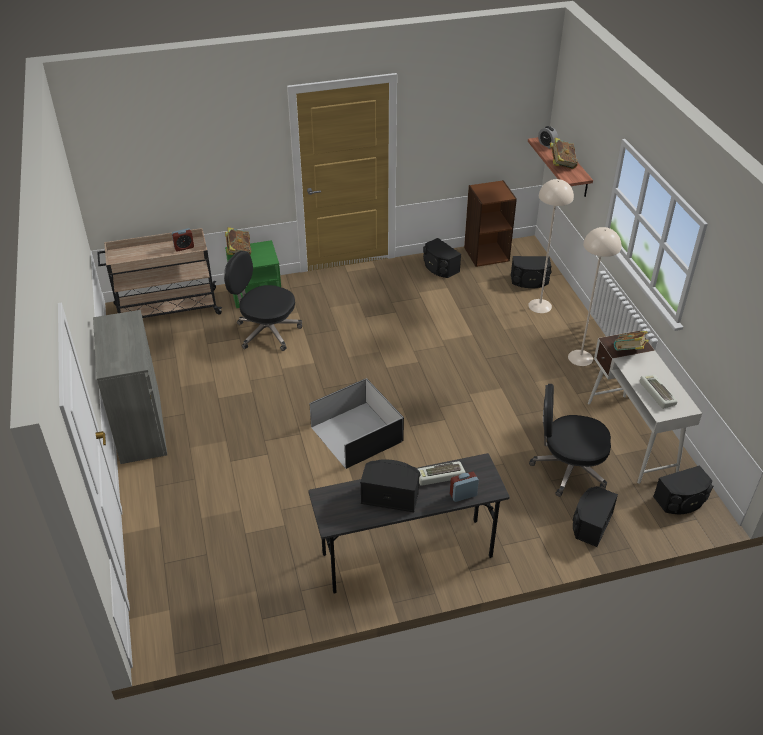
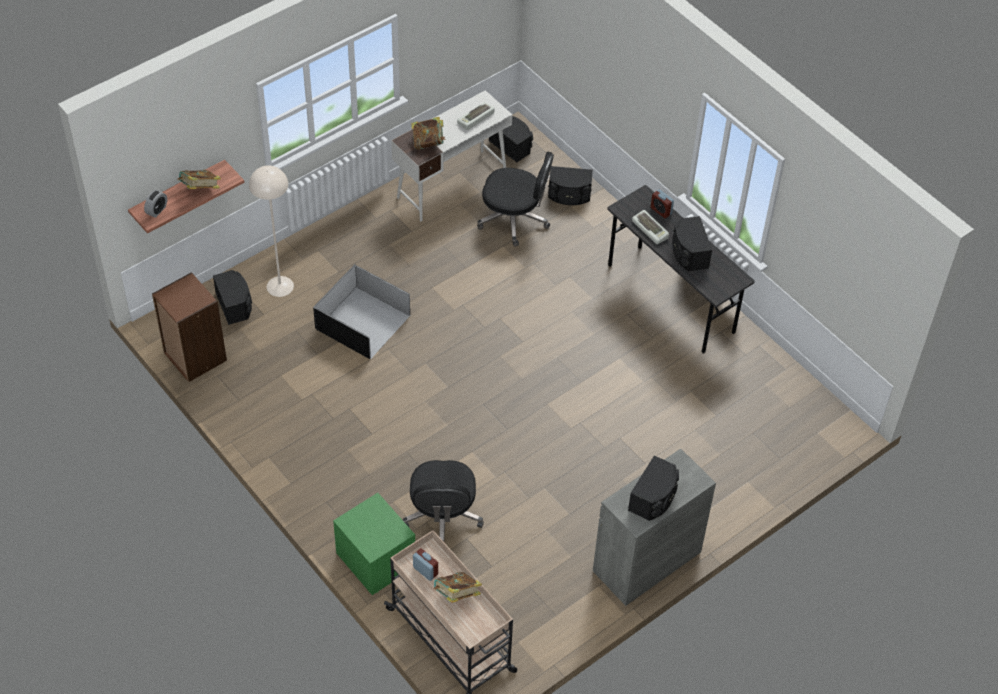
camera: 115 degrees left, 10 degrees up
(239, 251) = (373, 543): book -> book (456, 595)
(356, 433) = (555, 379): black storage box -> black storage box (362, 323)
(439, 267) = (243, 393): black speaker -> black speaker (654, 498)
(568, 468) = (514, 219): black office chair -> black office chair turned 60 degrees counterclockwise
(580, 357) = (354, 238): beige floor lamp -> none

